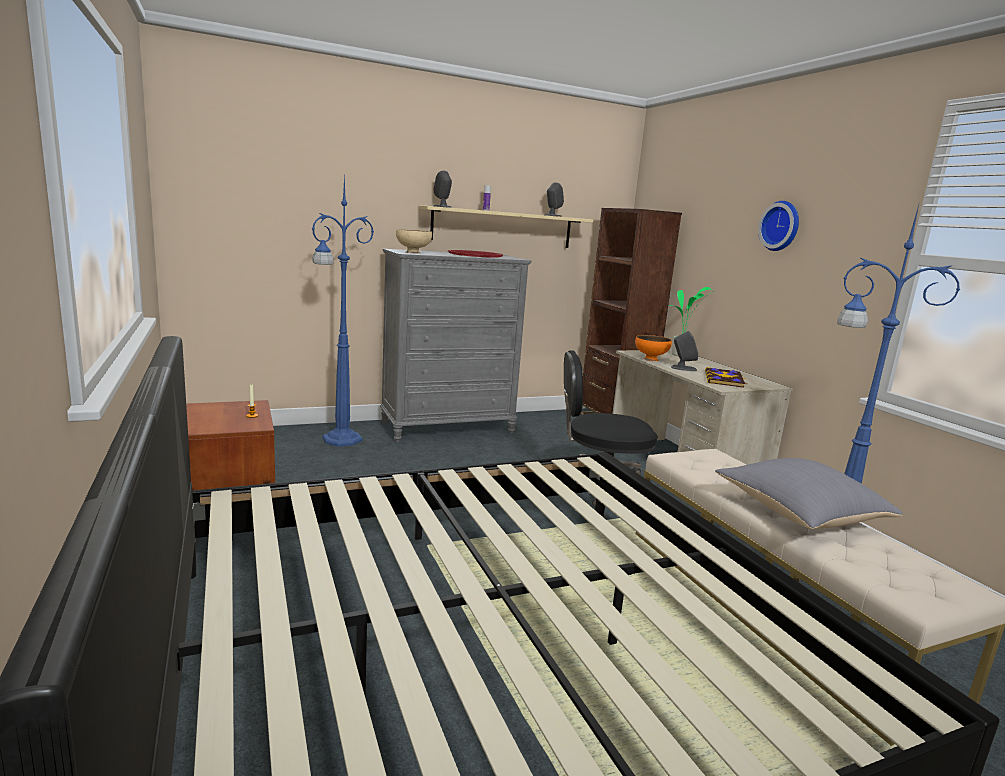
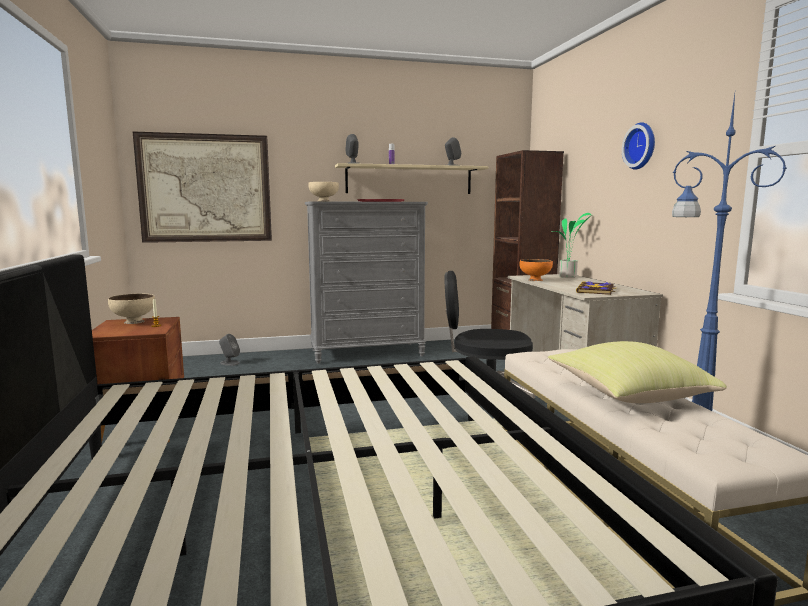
camera: 10 degrees right, 5 degrees down
(218, 408) = (133, 322): none -> beige bowl
(262, 225) = (205, 188): none -> picture
(340, 440) = (270, 362): blue floor lamp -> none
(683, 368) = (561, 284): grey speaker -> grey speaker (229, 363)
(796, 515) = (626, 395): grey pillow -> yellow pillow

